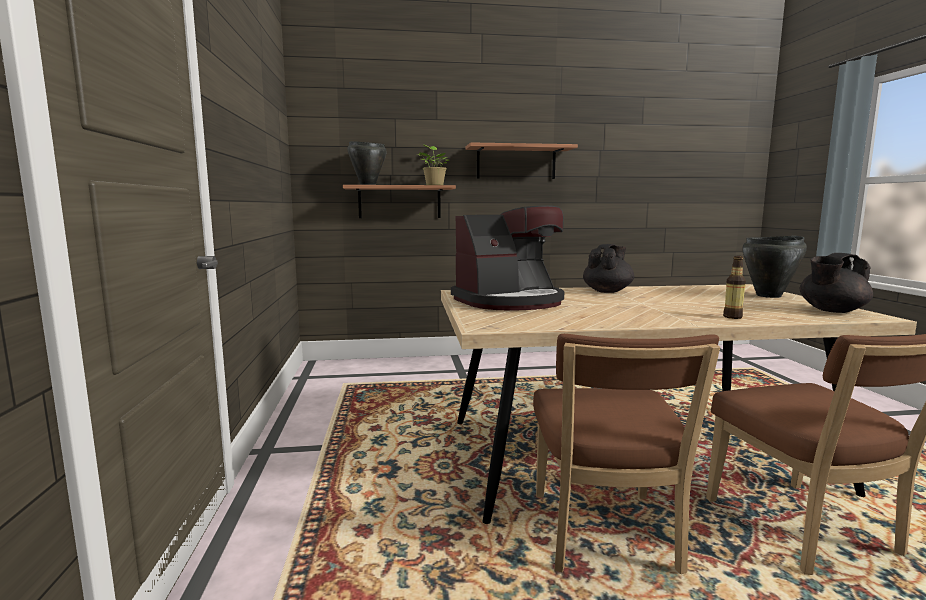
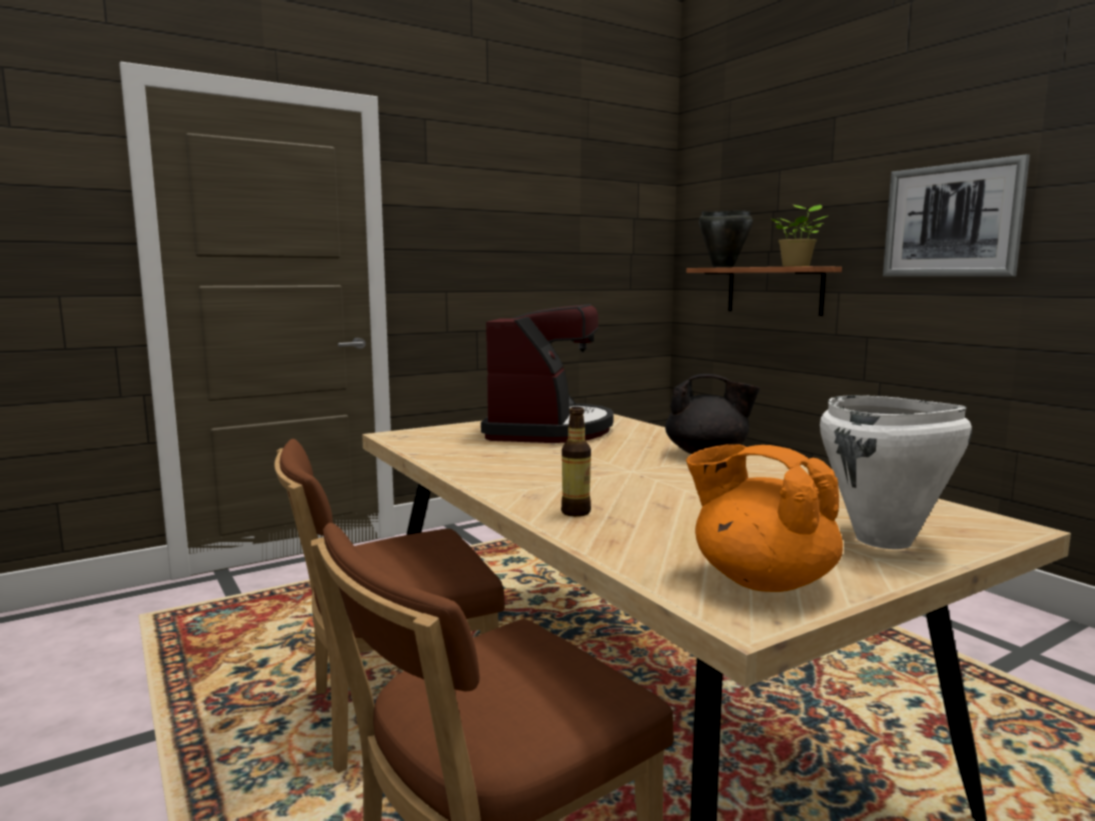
camera: 65 degrees right, 0 degrees up
(510, 301) = (548, 430): coffee machine -> coffee machine turned 120 degrees counterclockwise
(516, 163) = (951, 221): shelf -> picture
(769, 296) = (883, 540): black cooking pot -> white cooking pot
(831, 310) = (761, 580): black teapot -> orange teapot

